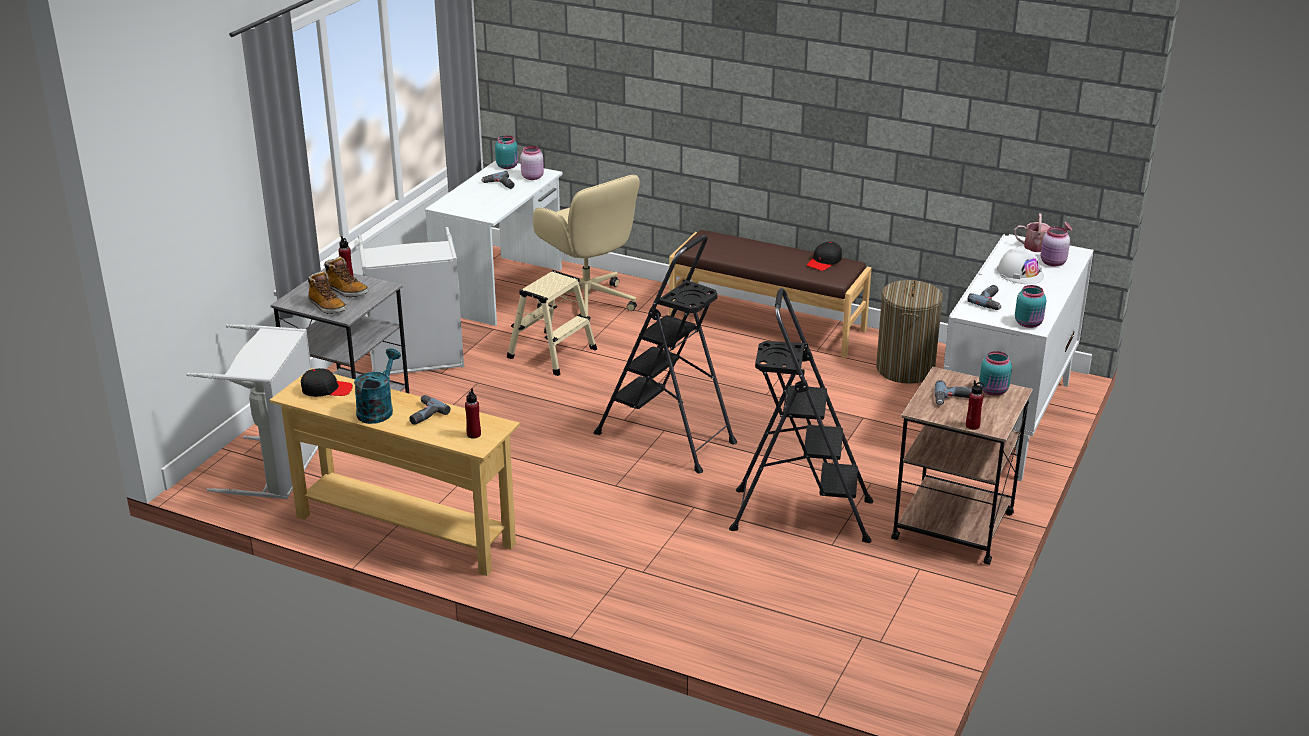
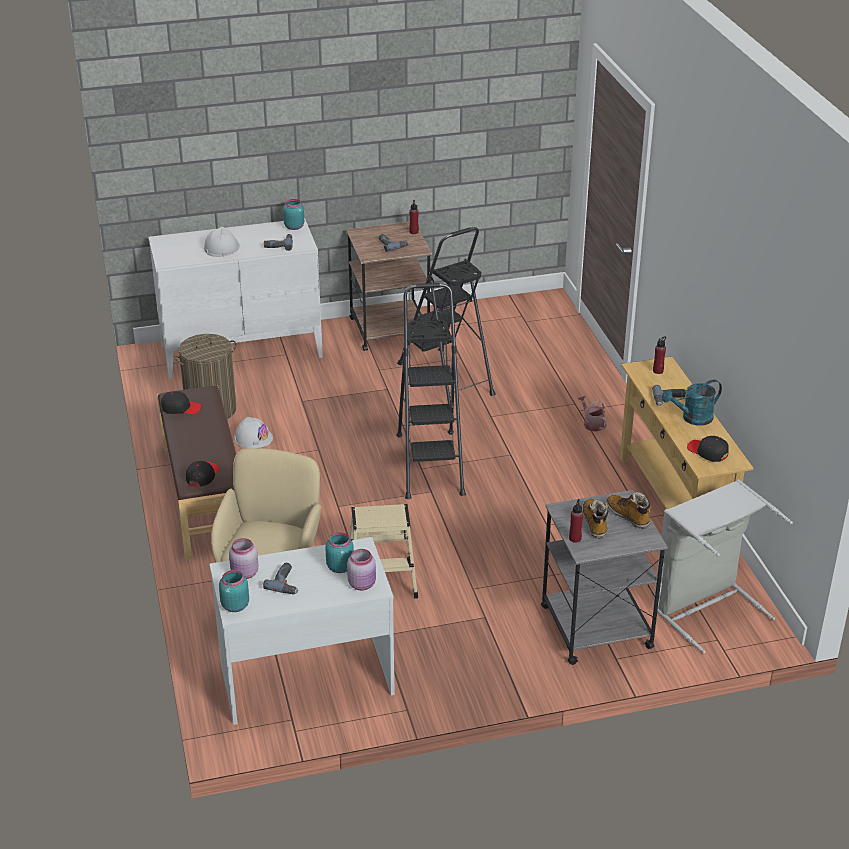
camera: 130 degrees left, 5 degrees up
(327, 306) = (628, 516): boot -> boot turned 45 degrees counterclockwise
(416, 360) = (484, 644): grey laundry basket -> none
(710, 241) = (202, 476): none -> black cap
(829, 372) = (253, 438): none -> white hard hat
(994, 391) = (365, 237): turquoise jar -> turquoise jar (340, 566)
(1040, 247) = (167, 253): watering can -> watering can (591, 424)
(1053, 263) = (189, 242): pink jar -> pink jar (362, 584)

